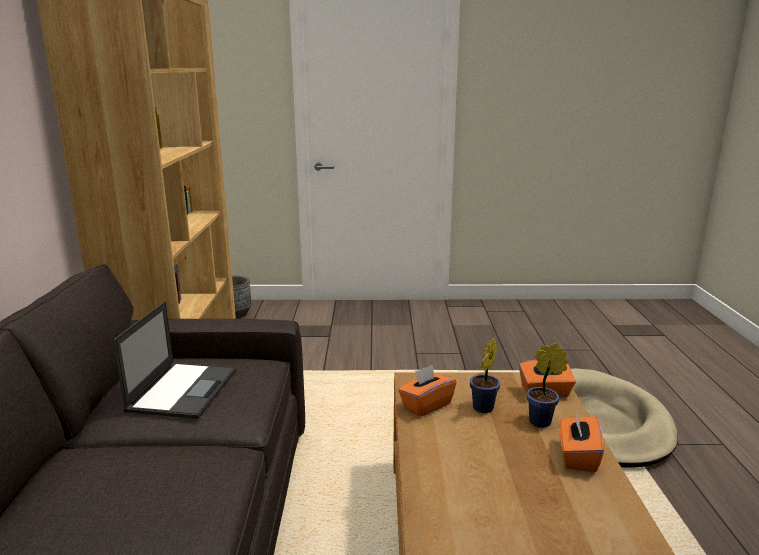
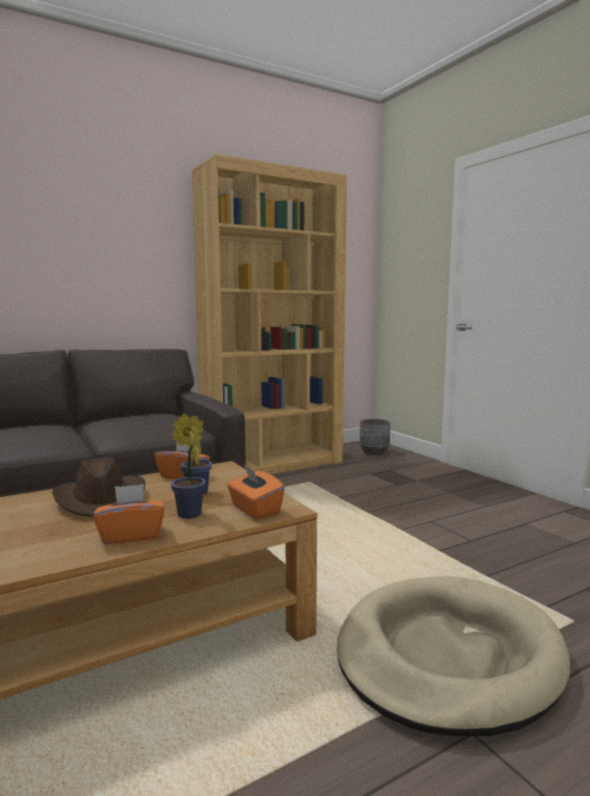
camera: 60 degrees right, 10 degrees down
(183, 389) = (136, 422): laptop -> none
(467, 461) = (101, 499): none -> brown hat

